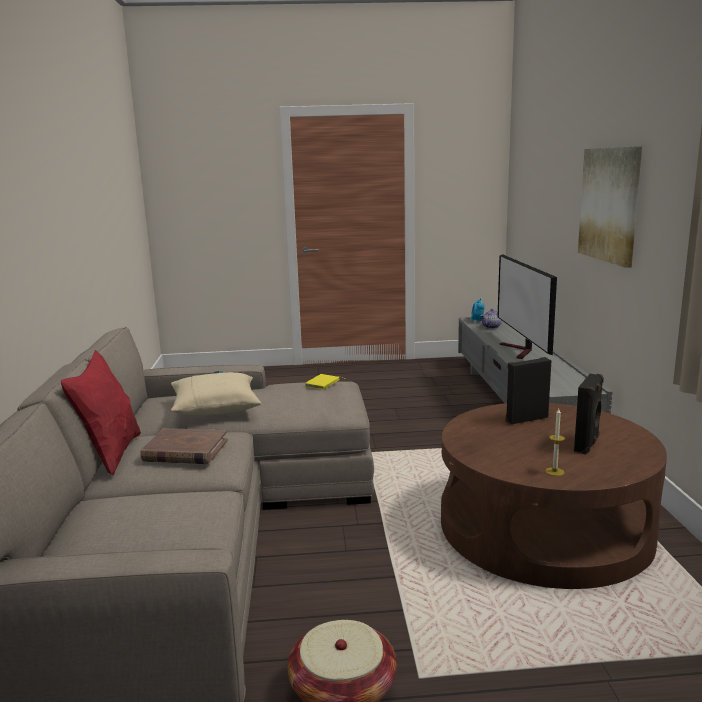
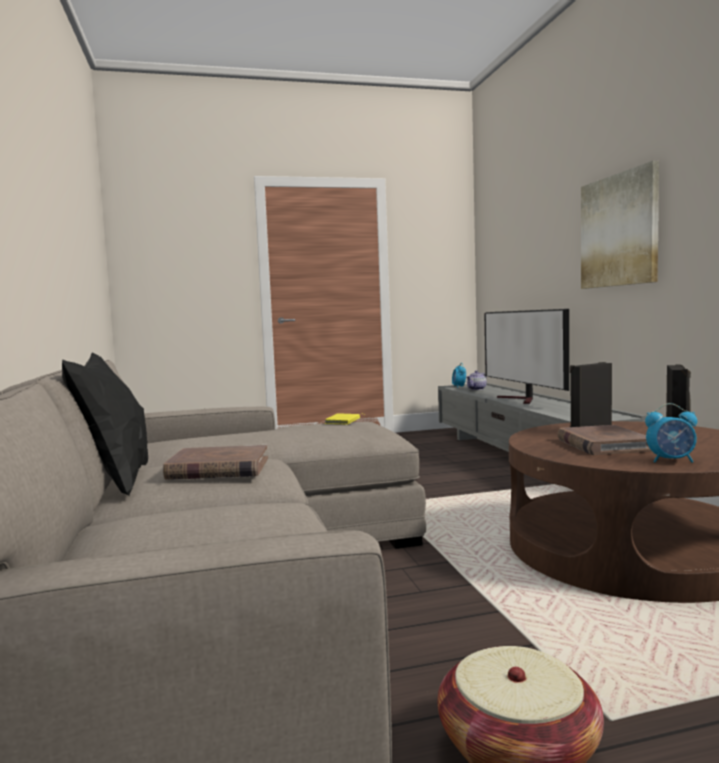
camera: 10 degrees left, 10 degrees down
(110, 454) = (115, 481): red pillow -> black pillow
(216, 409) = (231, 442): beige pillow -> none
(518, 442) = (602, 445): none -> brown book
(554, 471) = (671, 461): candle -> alarm clock

